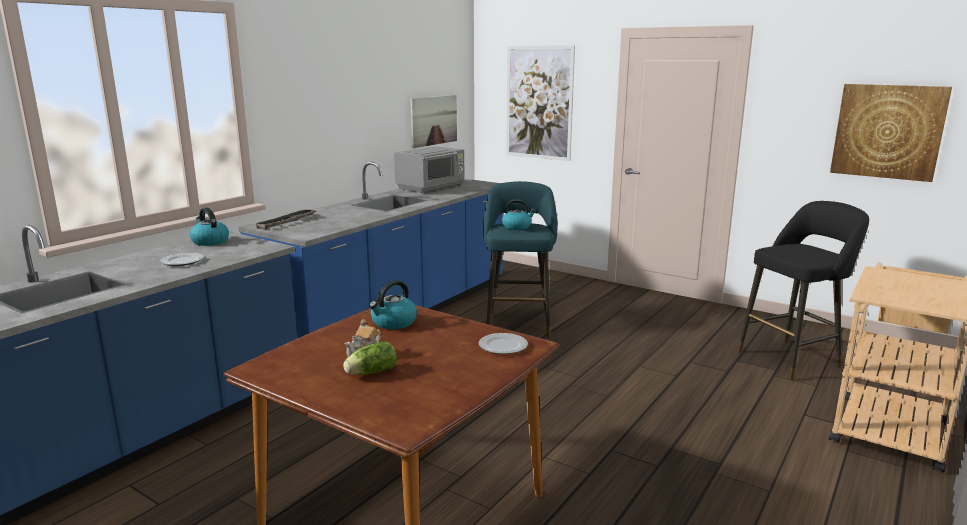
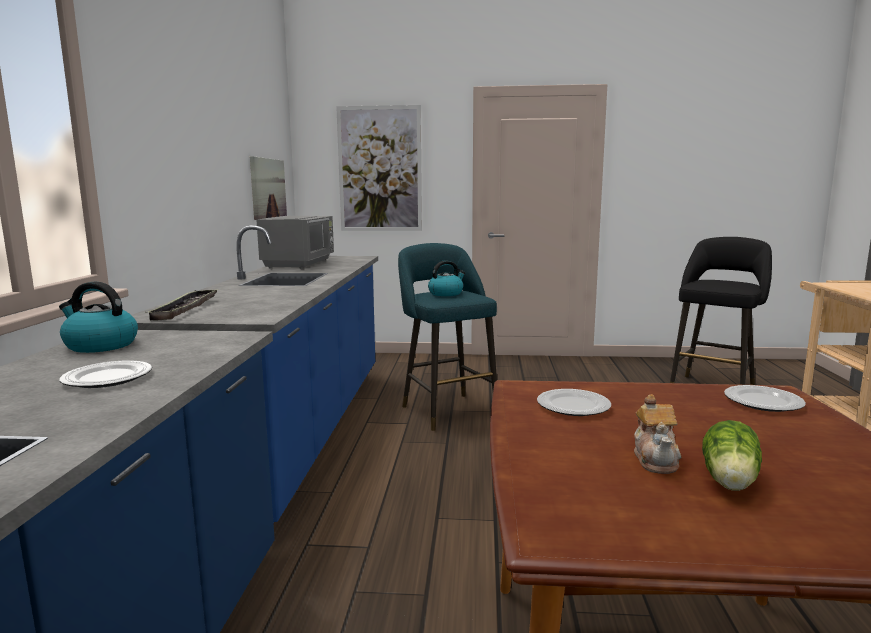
camera: 30 degrees left, 5 degrees down
(393, 323) = (574, 406): kettle -> plate
(888, 131) = (728, 177): picture -> none

